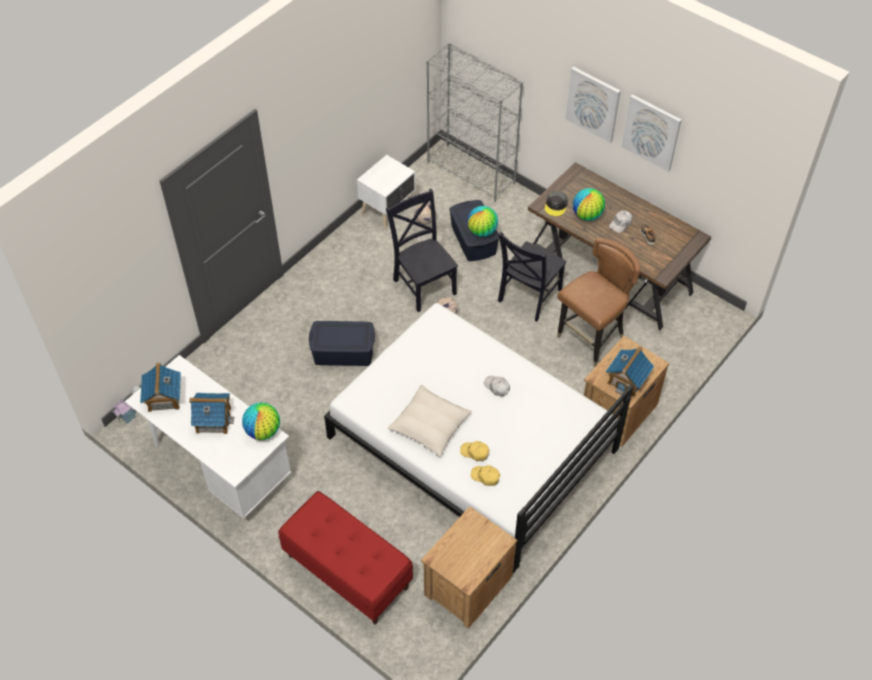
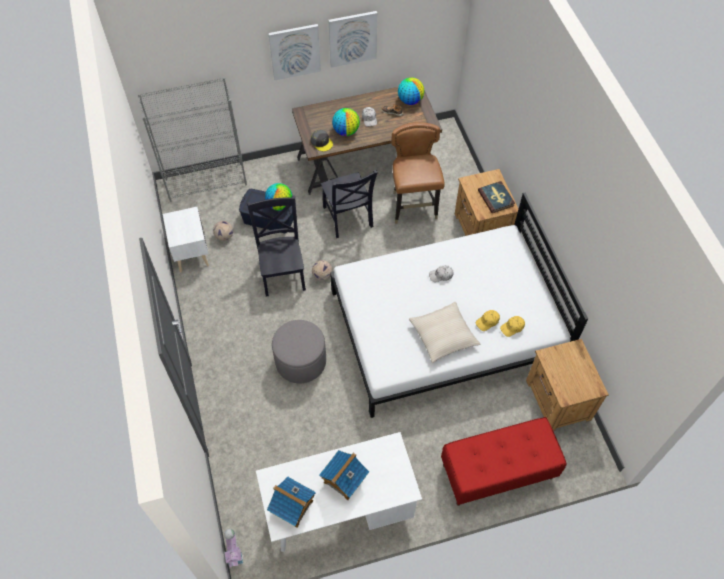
camera: 55 degrees left, 5 degrees up
(263, 431) = (382, 448): globe -> globe (410, 100)
(343, 352) = (300, 361): blue storage box -> grey ottoman
(423, 284) = (282, 273): black chair -> black chair turned 75 degrees clockwise
(627, 379) = (496, 198): toy house -> book

